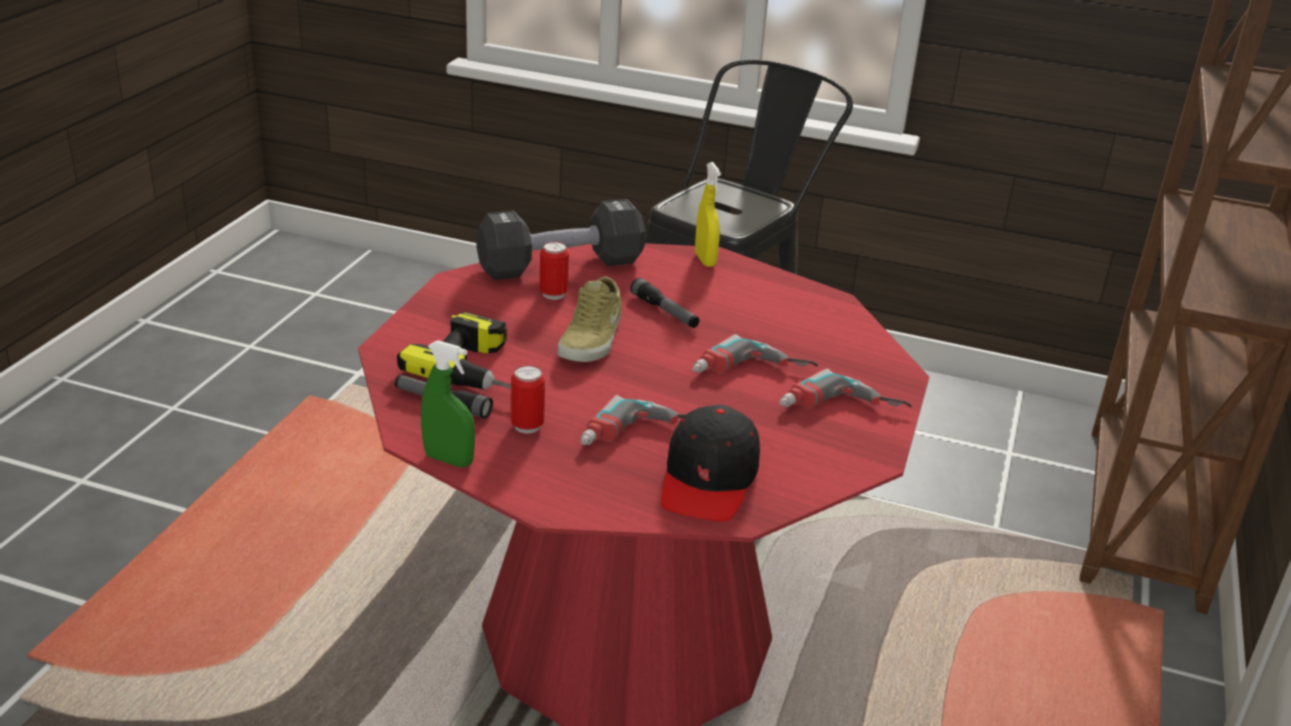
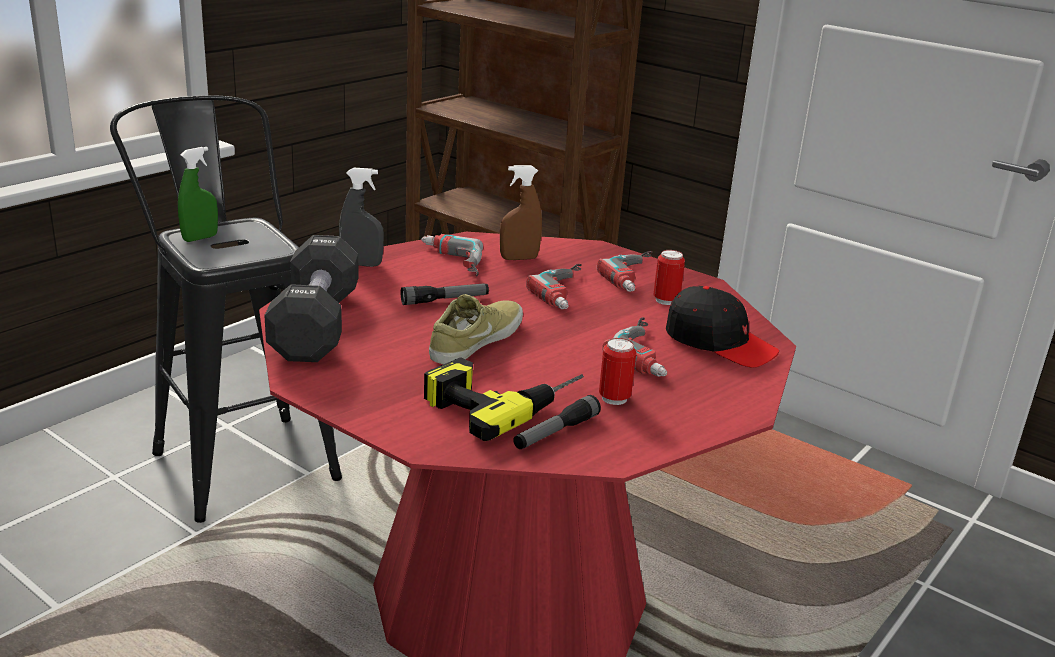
camera: 70 degrees left, 5 degrees down
(448, 460) = (659, 446): green spray bottle -> green spray bottle (200, 238)
(553, 294) = (373, 339): can -> can (666, 300)
(592, 339) = (474, 340): beige shoe -> beige shoe turned 90 degrees counterclockwise
(705, 260) = (361, 264): yellow spray bottle -> grey spray bottle
(756, 299) = (449, 262): none -> power drill
(811, 333) = (519, 258): none -> brown spray bottle

